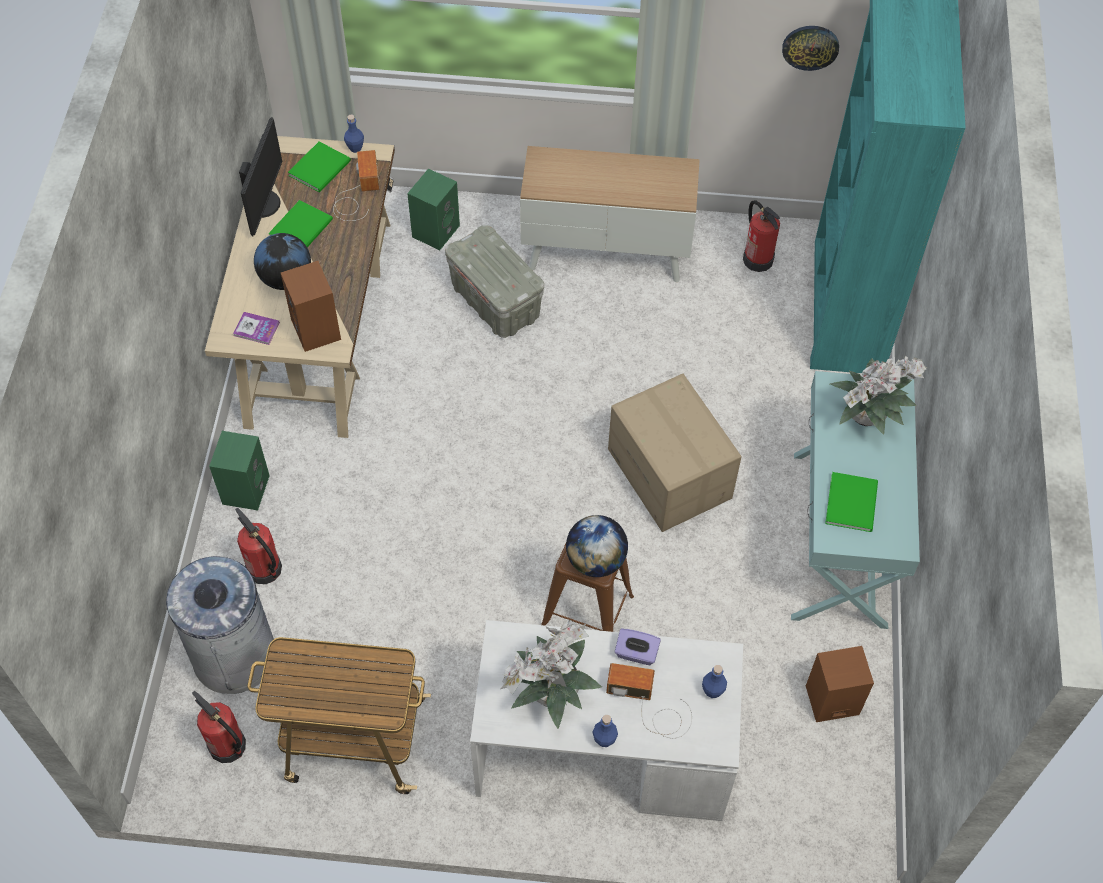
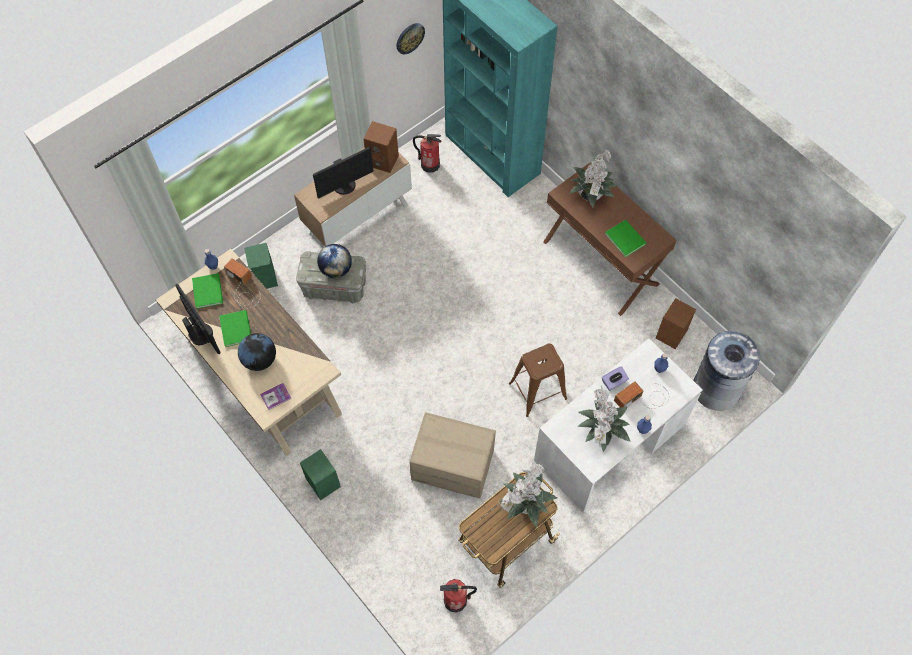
camera: 45 degrees left, 5 degrees up
(235, 655) = (410, 560): grey trash can -> grey trash can (716, 388)
(264, 569) = (377, 509): fire extinguisher -> none
(317, 330) = (306, 370): brown speaker -> brown speaker (383, 160)
(369, 688) = (524, 505): none -> potted plant
(593, 179) = (344, 186): none -> monitor
(596, 560) = (546, 360): globe -> globe (336, 269)
(670, 473) = (503, 297): cardboard box -> cardboard box (453, 464)
(840, 538) = (601, 262): turquoise console table -> brown console table

